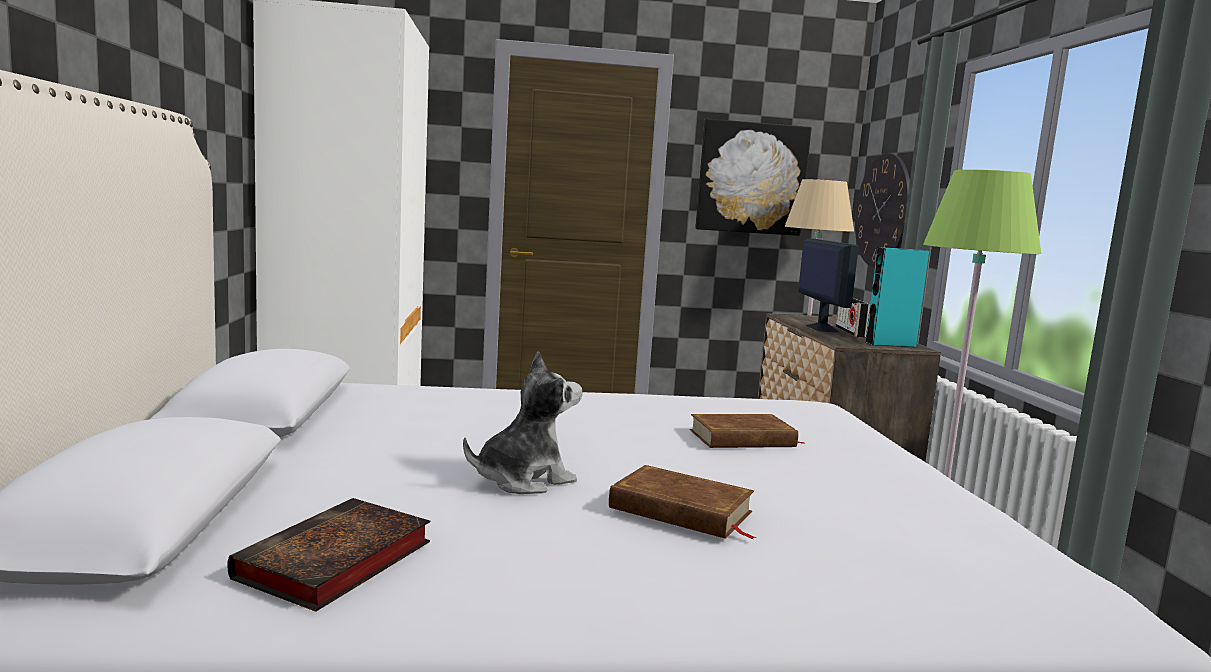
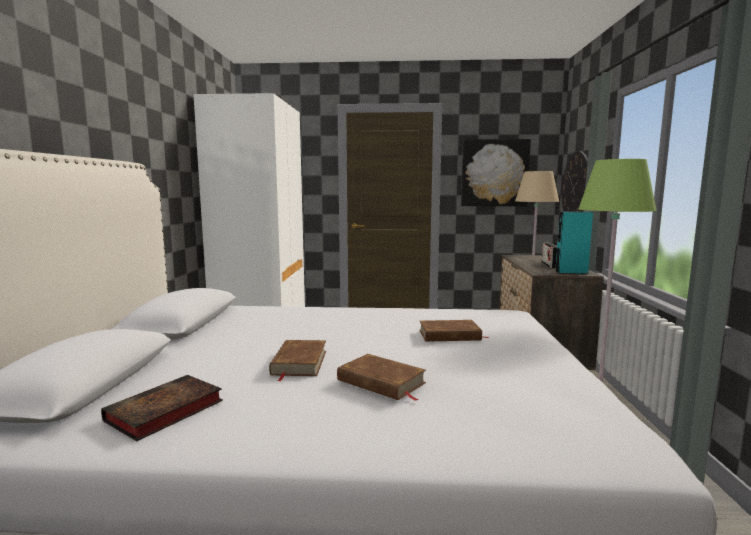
camera: 10 degrees right, 0 degrees up
(523, 480) = (299, 362): plush toy -> brown book
(821, 328) = (531, 263): monitor -> none

